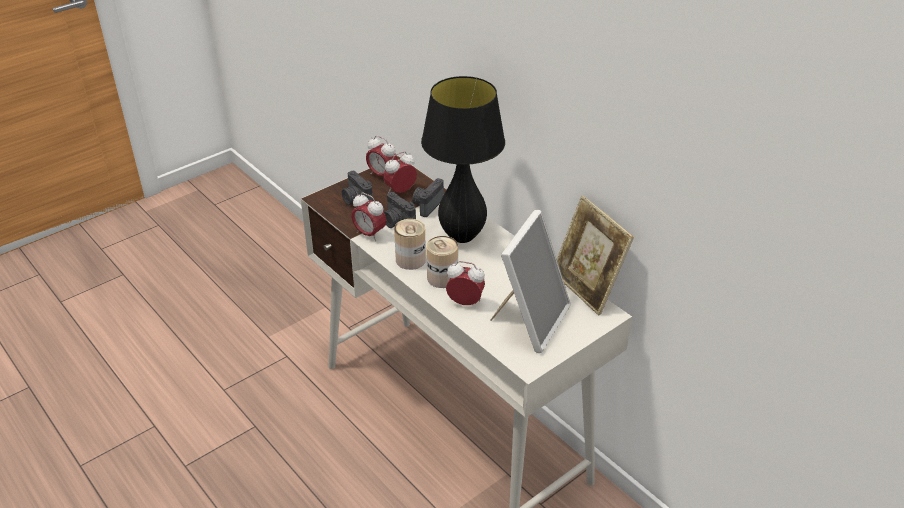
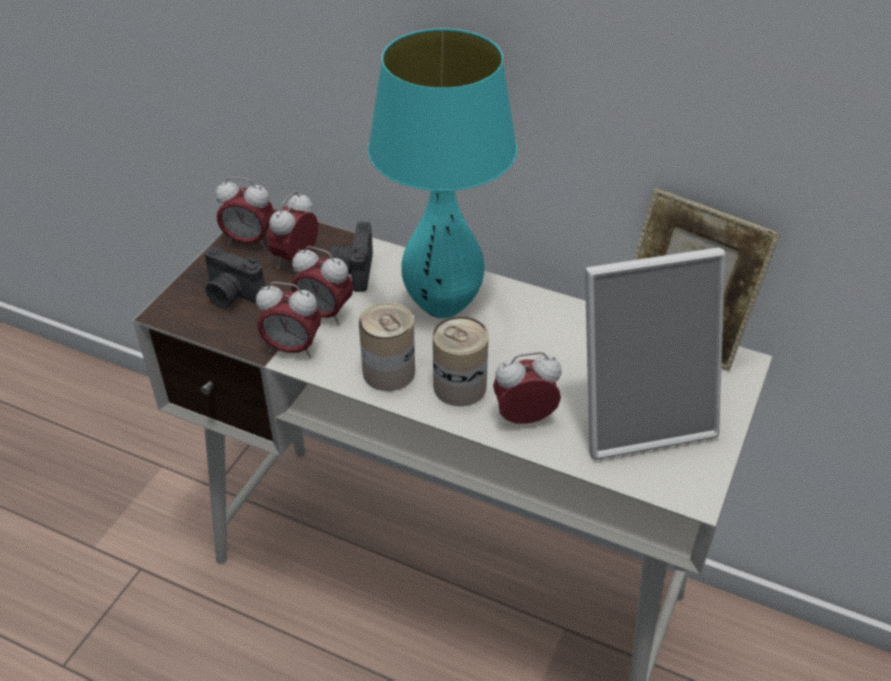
camera: 25 degrees left, 5 degrees up
(397, 222) = (324, 313): camera -> alarm clock
(462, 236) = (442, 306): black table lamp -> turquoise table lamp
(529, 320) = (639, 414): picture frame -> picture frame turned 75 degrees clockwise

